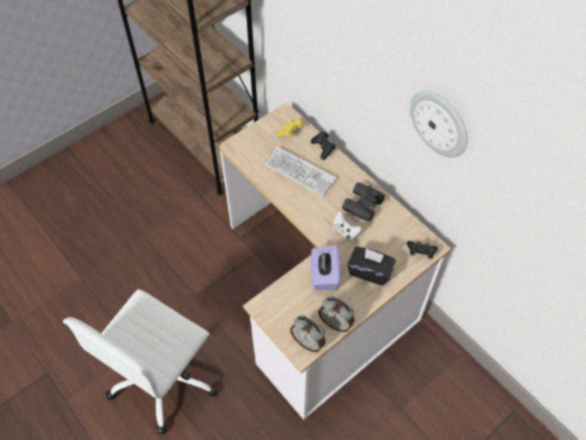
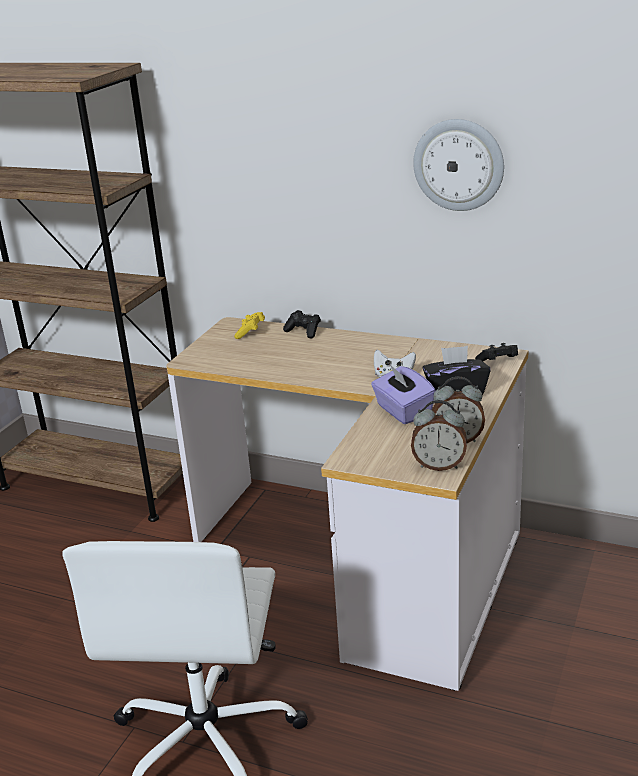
camera: 25 degrees left, 30 degrees down
(299, 172) = (291, 354): keyboard -> none
(361, 205) = (392, 353): black binoculars -> none

